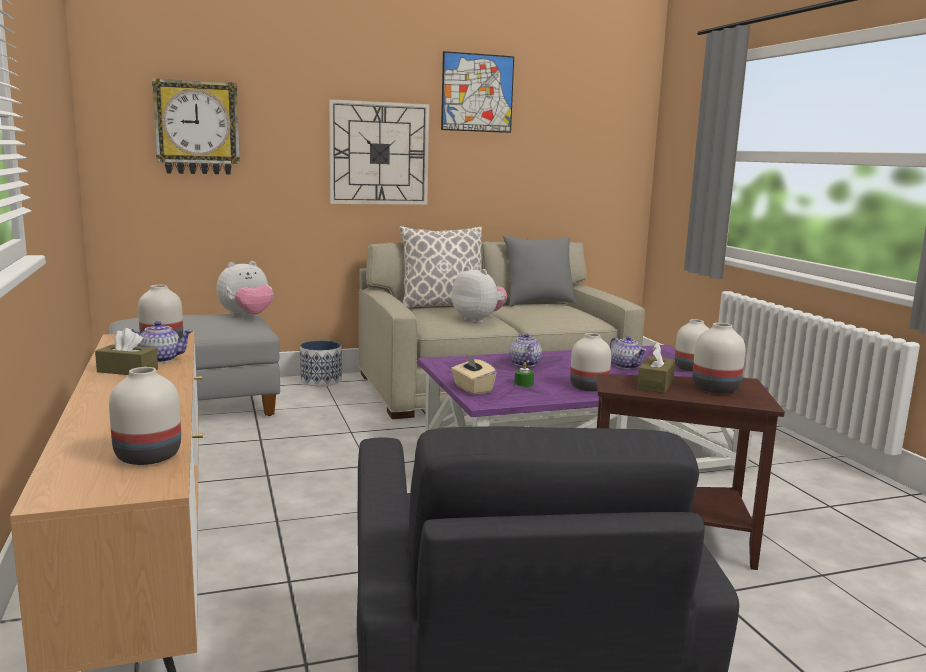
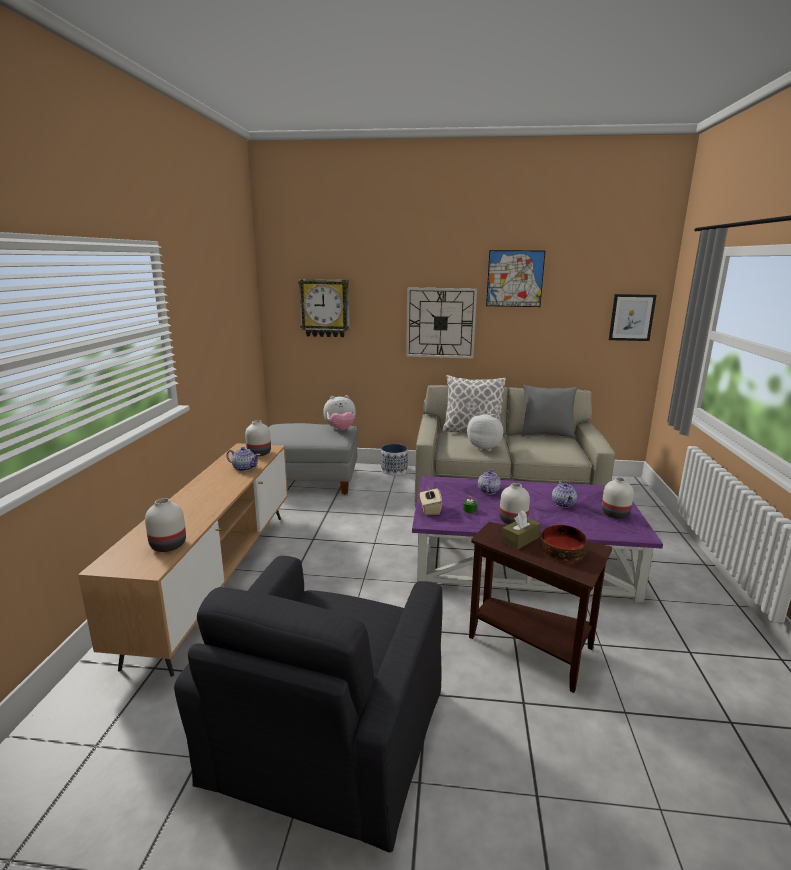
camera: 25 degrees right, 5 degrees up
(127, 370) = (220, 475): brown tissue box -> none
(478, 320) = (485, 448): plush toy -> plush toy turned 45 degrees counterclockwise
(616, 148) = (631, 317): none -> picture
(714, 389) = (561, 552): white vase -> bowl

